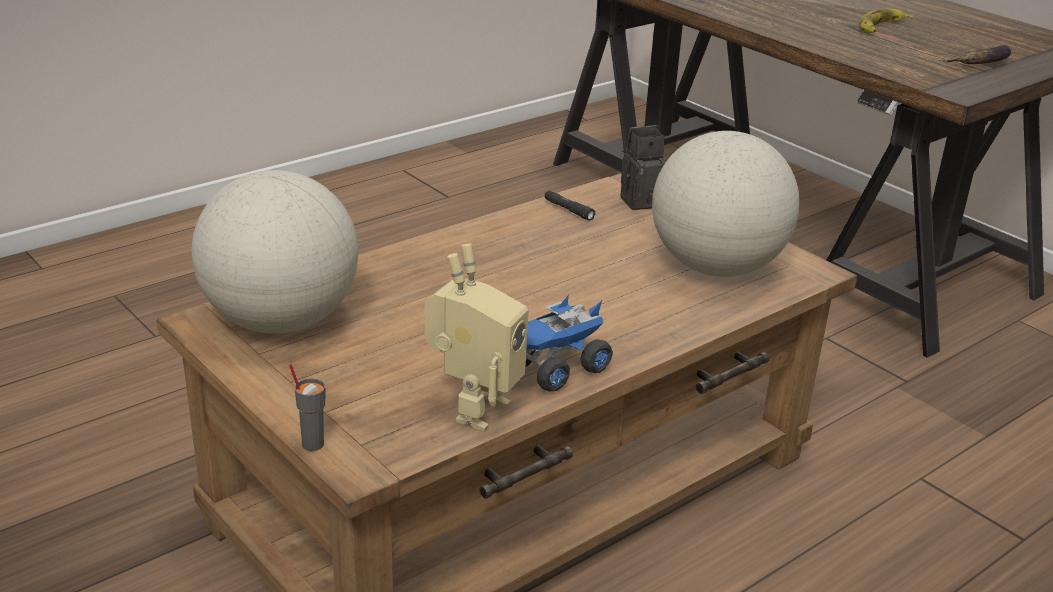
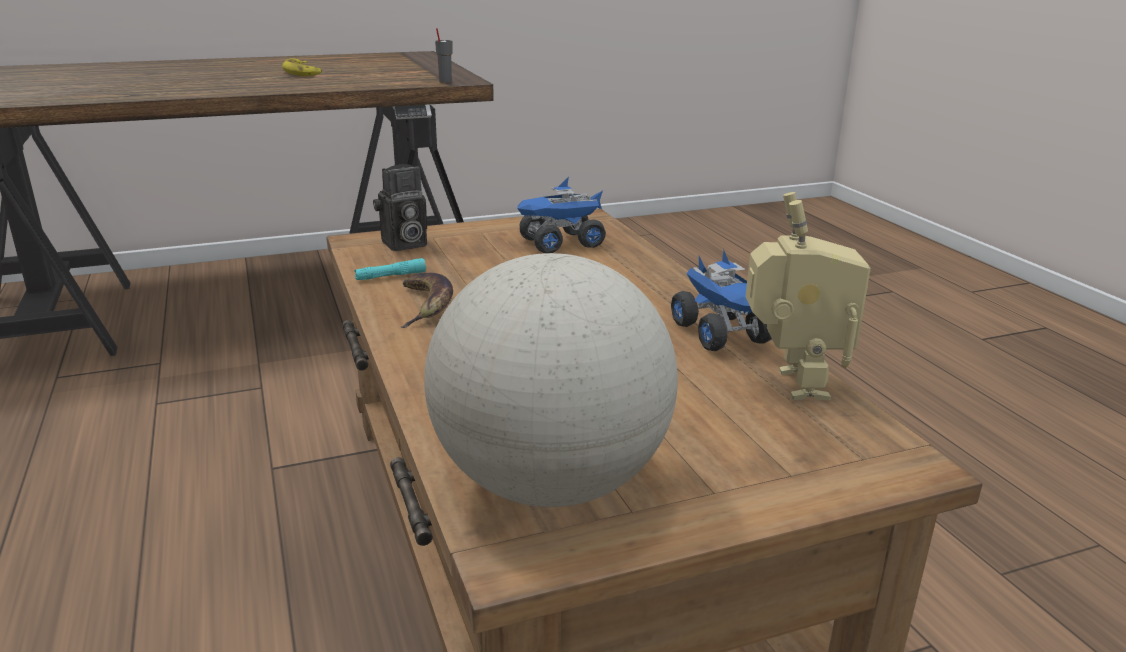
camera: 70 degrees left, 5 degrees down
(312, 444) = (865, 491): grey cup -> grey cup (445, 81)
(473, 409) = (791, 384): toy robot -> toy robot turned 45 degrees clockwise
(568, 210) = (391, 276): black flashlight -> turquoise flashlight
(642, 200) = (403, 245): camera -> camera turned 120 degrees counterclockwise
(716, 268) = (560, 244): globe -> toy truck
(982, 62) = (415, 69): banana -> banana (426, 305)

